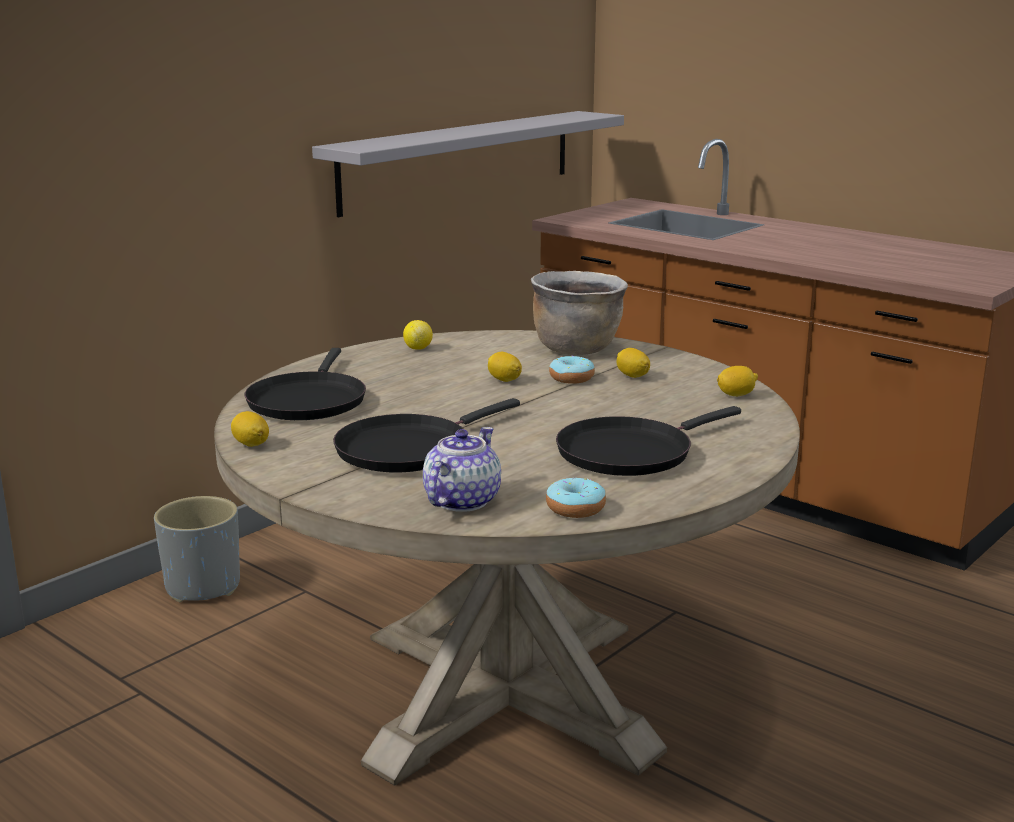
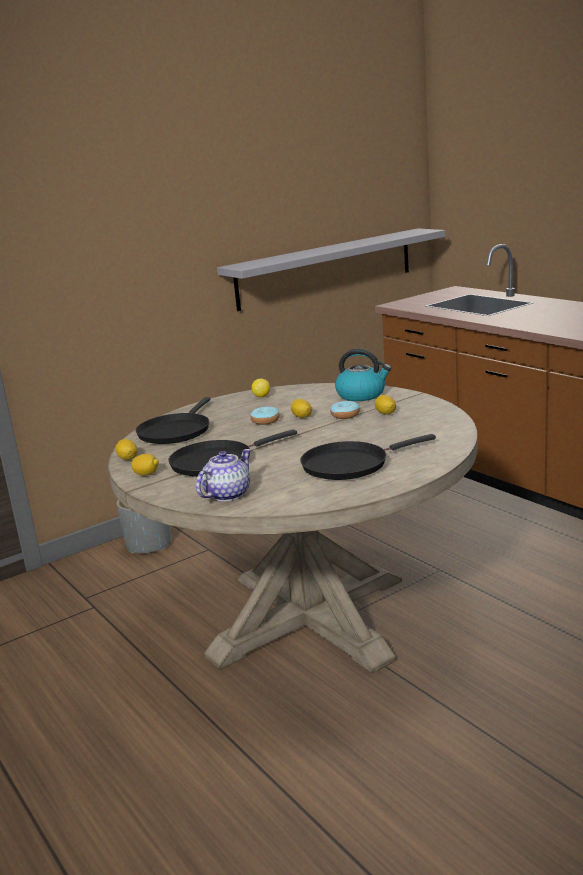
camera: 15 degrees right, 0 degrees up
(575, 508) = (292, 500): donut -> donut (265, 421)
(577, 348) = (362, 395): brown cooking pot -> kettle
(736, 395) = (446, 426): lemon -> lemon (146, 474)

